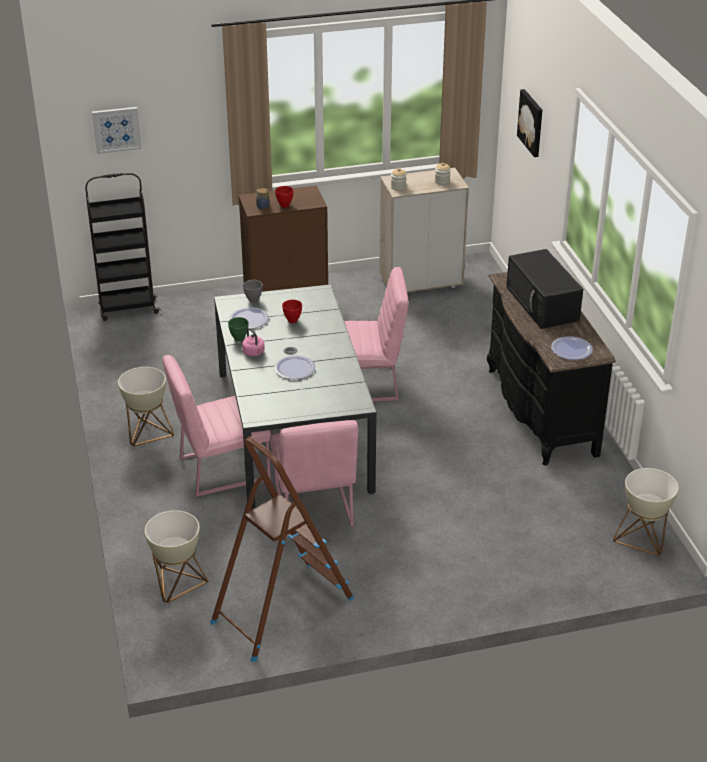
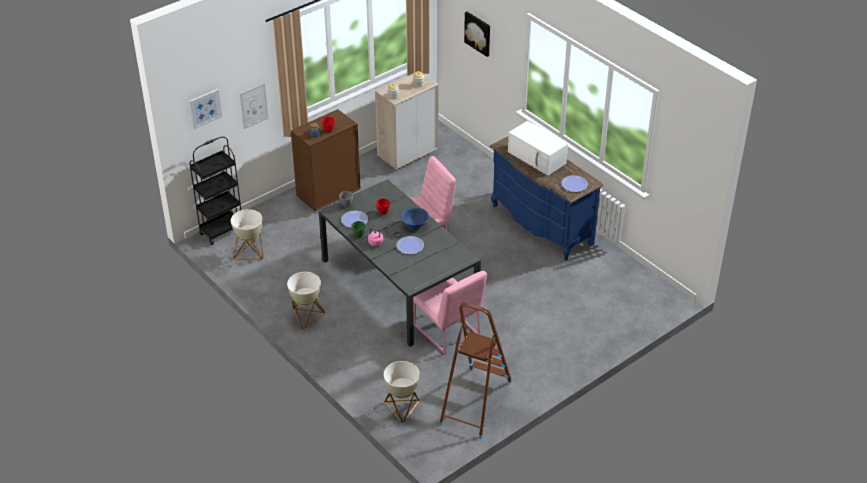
camera: 25 degrees left, 5 degrees up
(193, 148) = (253, 106): none -> picture
(221, 469) = (372, 325): pink chair -> none
(321, 346) = (414, 225): none -> blue bowl
(538, 412) = (541, 226): black dresser -> blue dresser
(543, 304) = (537, 158): black microwave -> white microwave
(641, 541) = (649, 291): planter -> planter (250, 253)

